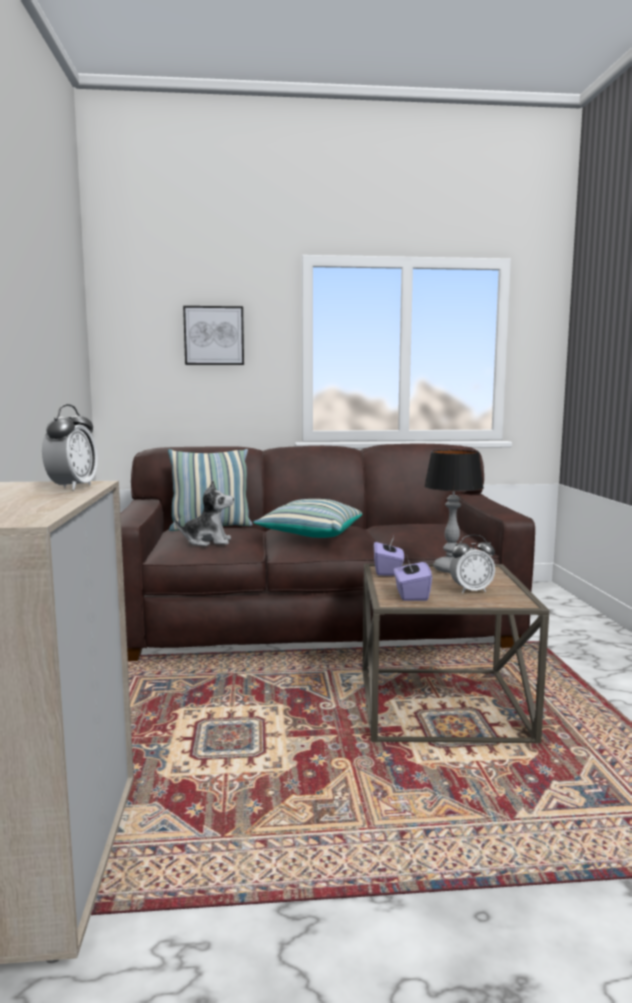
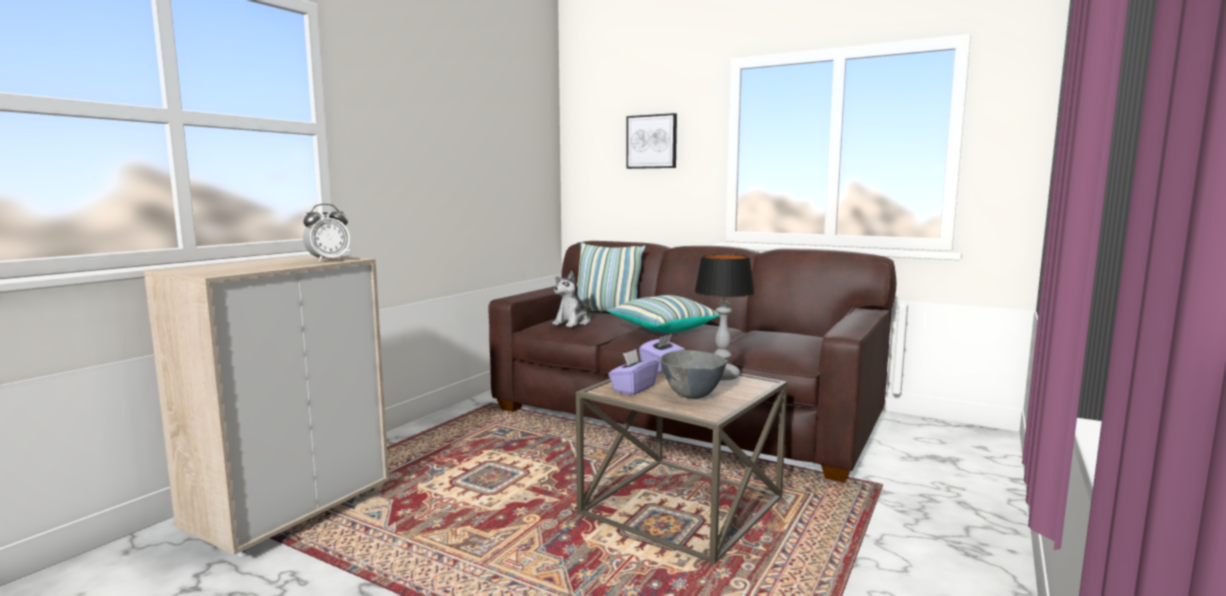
camera: 35 degrees right, 0 degrees up
(207, 542) = (573, 323): plush toy -> plush toy turned 90 degrees clockwise
(471, 591) = (693, 396): alarm clock -> grey bowl

